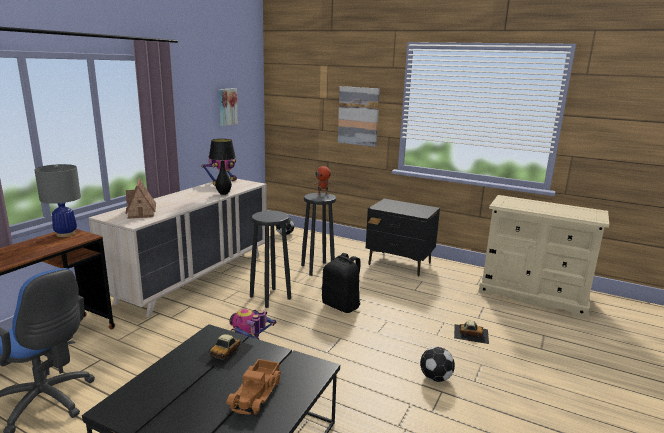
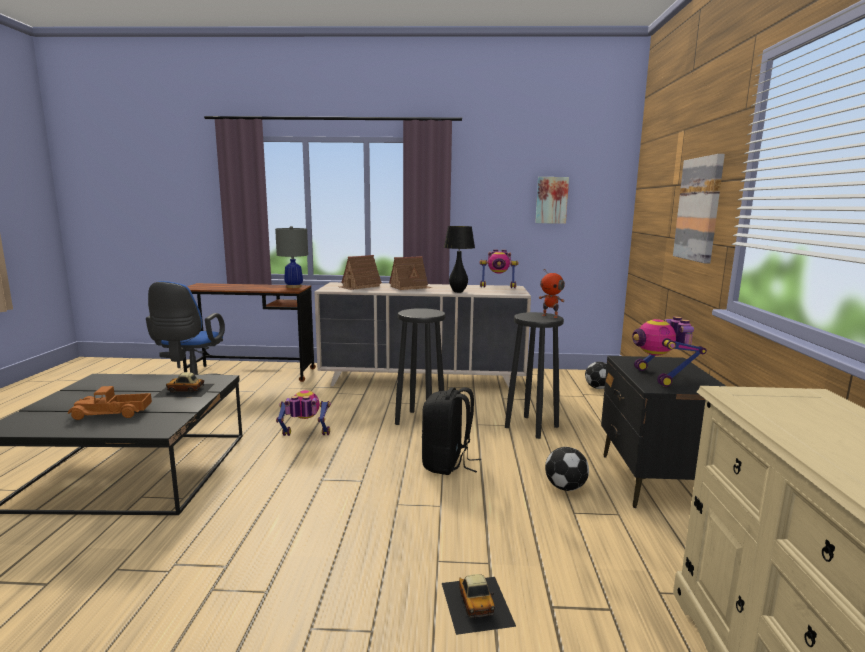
camera: 65 degrees right, 5 degrees down
(179, 200) = (410, 287): none -> toy house
(409, 210) = (659, 377): none -> toy robot
(436, 378) = (301, 580): football -> football (565, 488)

